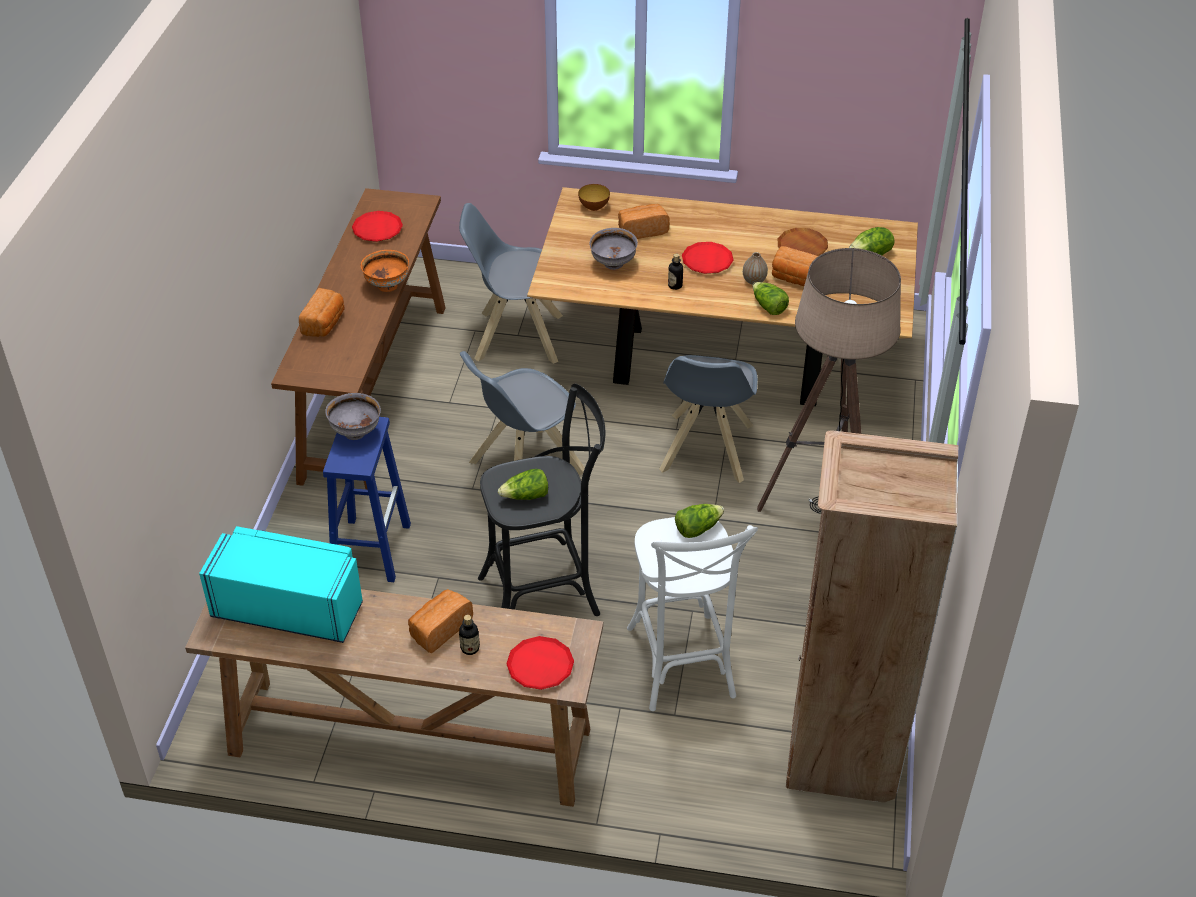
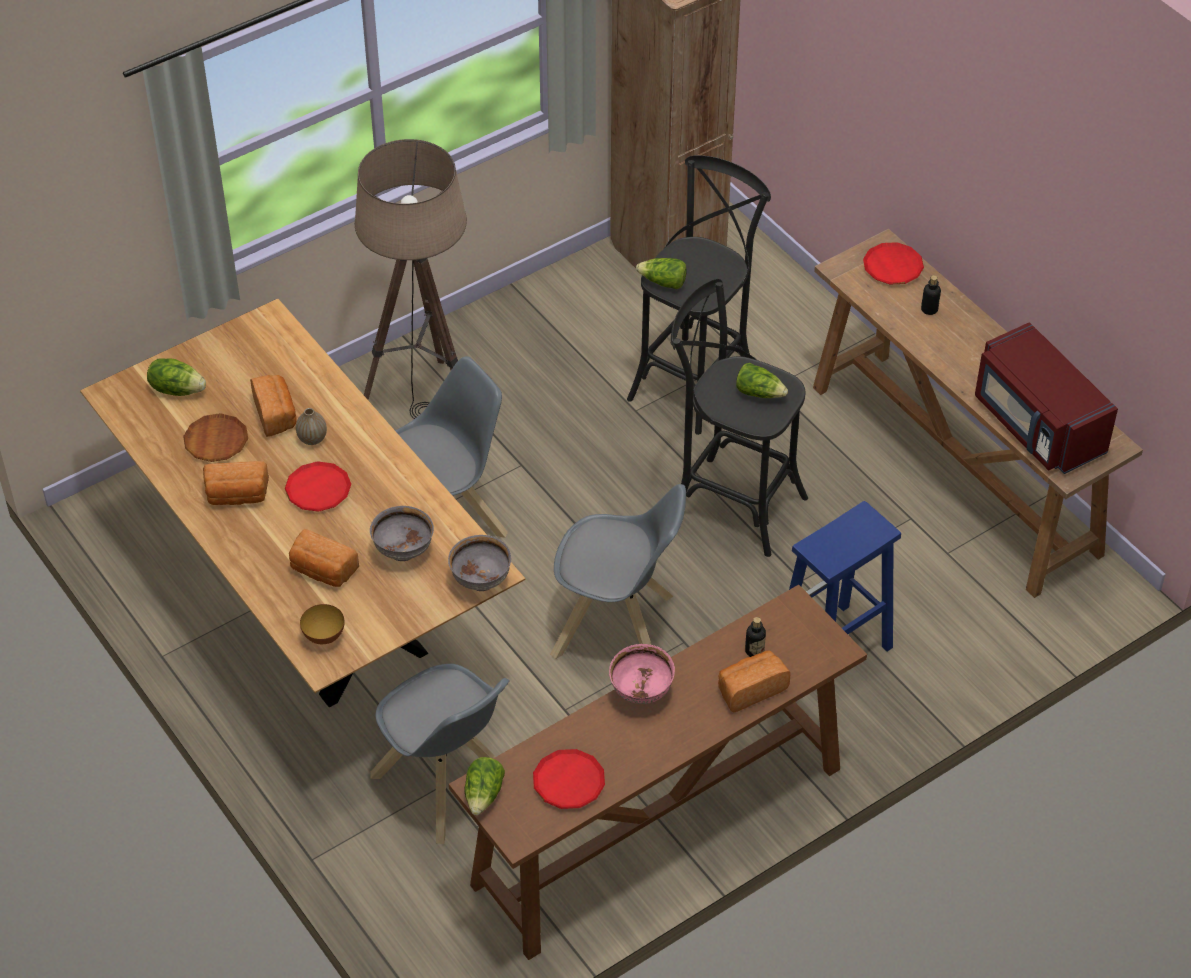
camera: 135 degrees left, 5 degrees up
(289, 608) = (1036, 425): turquoise microwave -> red microwave
(356, 432) = (836, 550): grey bowl -> grey bowl (480, 581)
(387, 286) = (642, 693): orange bowl -> pink bowl
(439, 629) = (937, 336): bread -> bread (237, 496)
(675, 285) = (384, 486): bottle -> bottle (754, 651)
(681, 667) = (696, 380): white stool -> black stool
(768, 306) = (341, 406): lettuce -> lettuce (484, 795)

